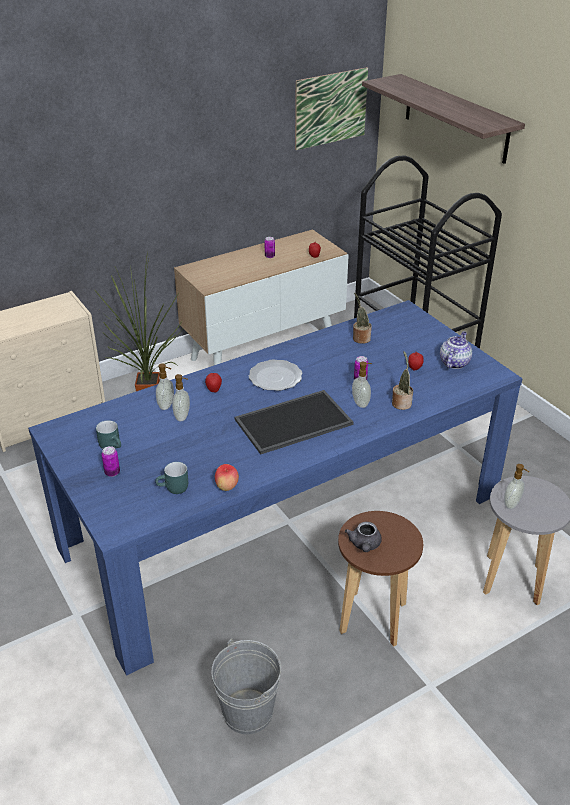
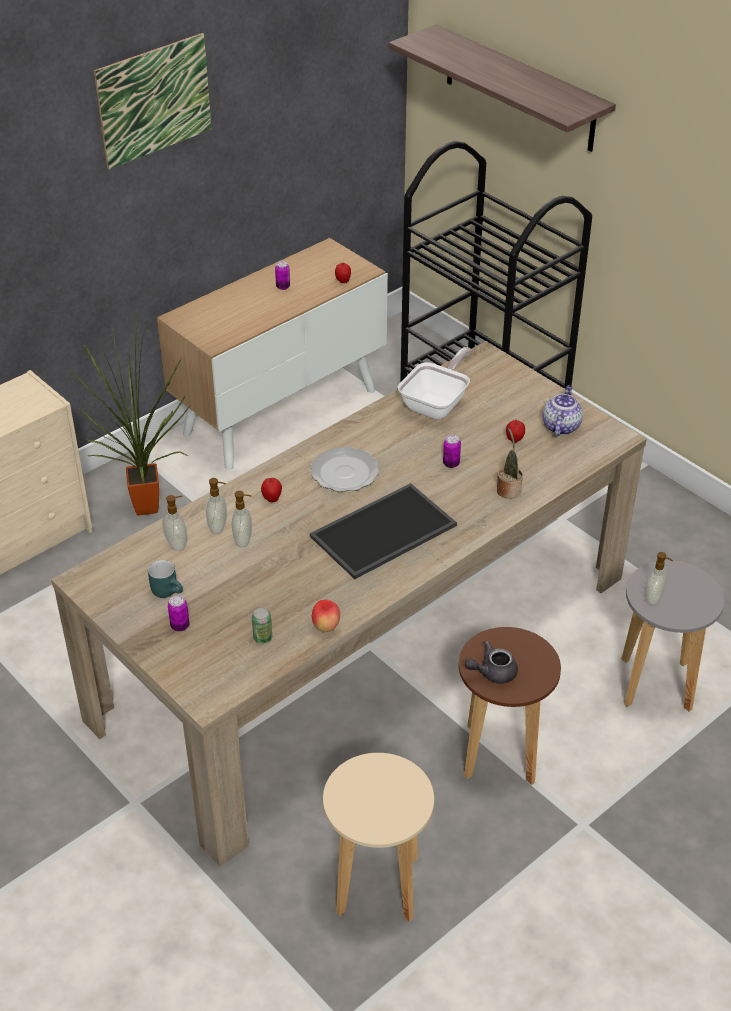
camera: 10 degrees left, 5 degrees up
(174, 489) = (262, 638): turquoise mug -> can
(248, 711) = (377, 886): grey bucket -> beige stool
(284, 520) = (365, 646): blue dining table -> beige dining table
(330, 108) = (345, 77): picture -> picture (154, 100)
(360, 338) = (437, 404): potted plant -> frying pan
(361, 403) = (459, 495): soap dispenser -> soap dispenser (177, 544)
(364, 545) = (492, 672): grey teapot -> grey teapot turned 75 degrees clockwise

